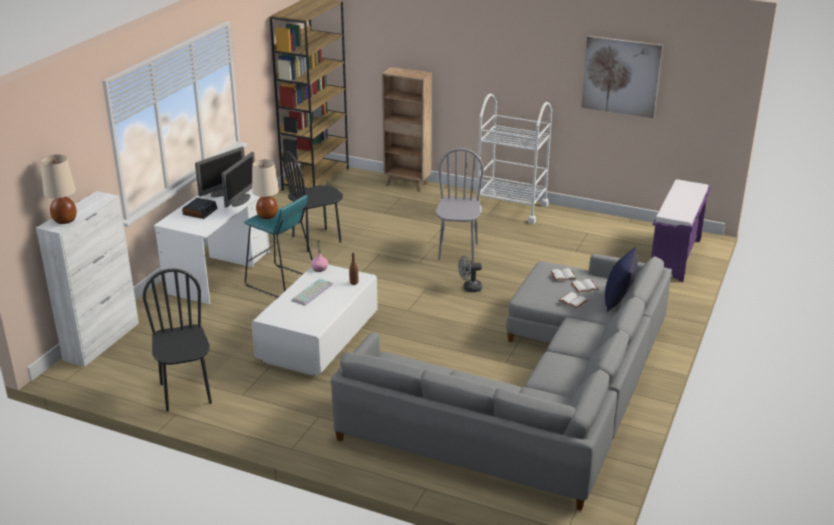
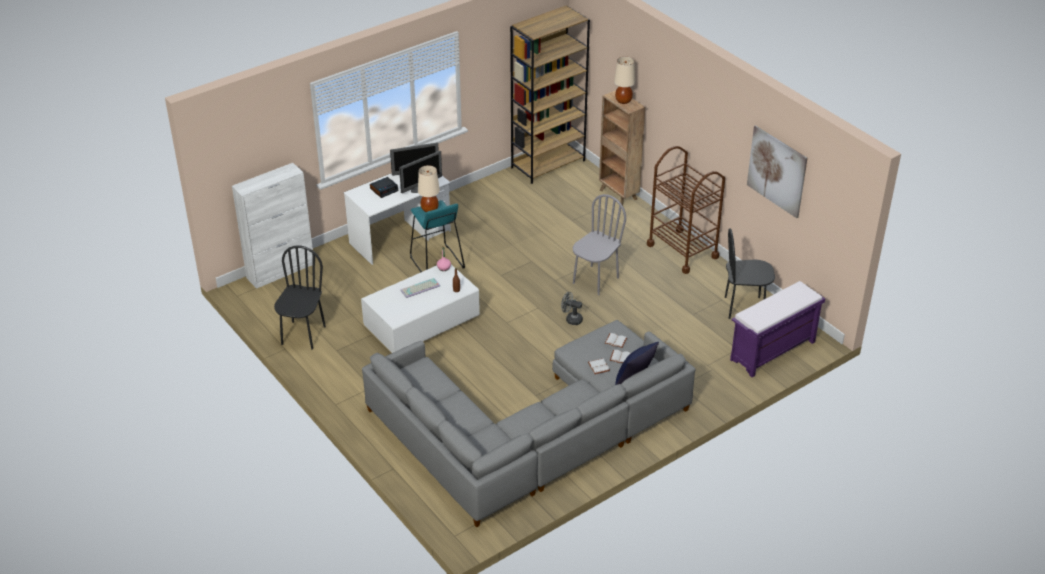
camera: 30 degrees right, 10 degrees up
(65, 220) = (253, 185): beige table lamp -> beige table lamp (623, 101)
(316, 239) = (496, 230): black chair -> black chair (744, 307)
(511, 208) = (682, 251): white cart -> brown cart

